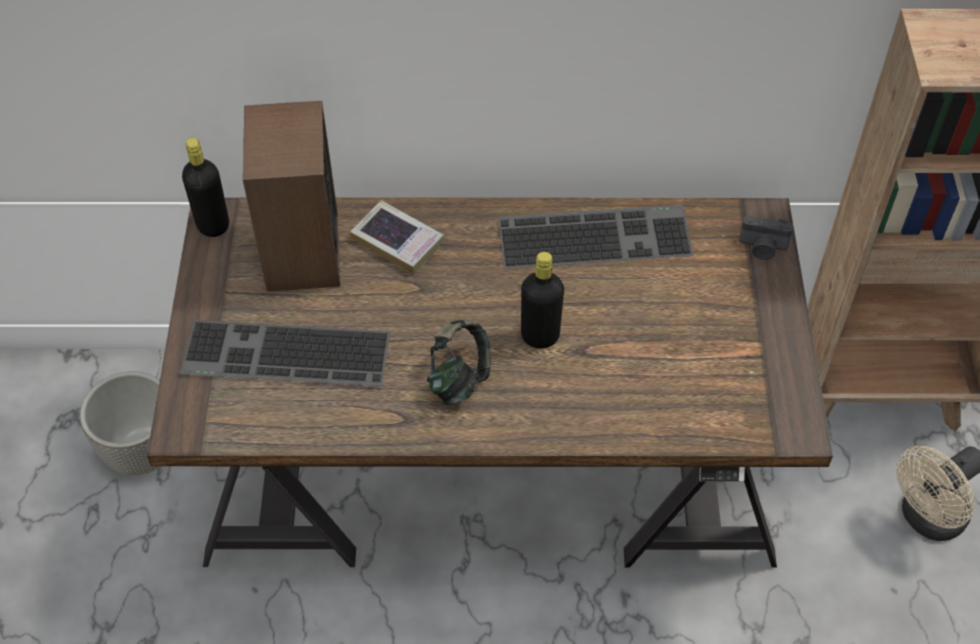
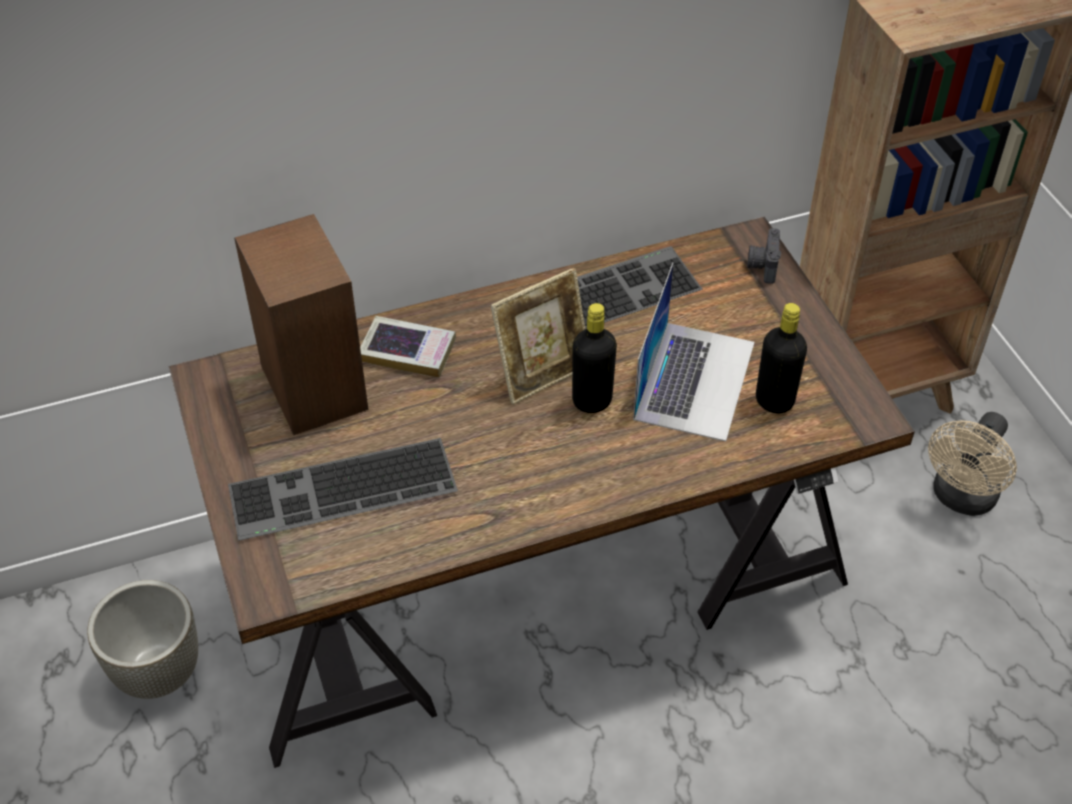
camera: 20 degrees left, 5 degrees down
(213, 225) = (205, 386): black bottle -> black bottle (774, 401)
(459, 378) = (531, 462): headphones -> none
(507, 296) = (542, 373): none -> picture frame
(644, 343) = (694, 379): none -> laptop
(762, 248) = (762, 266): camera -> camera turned 105 degrees clockwise

